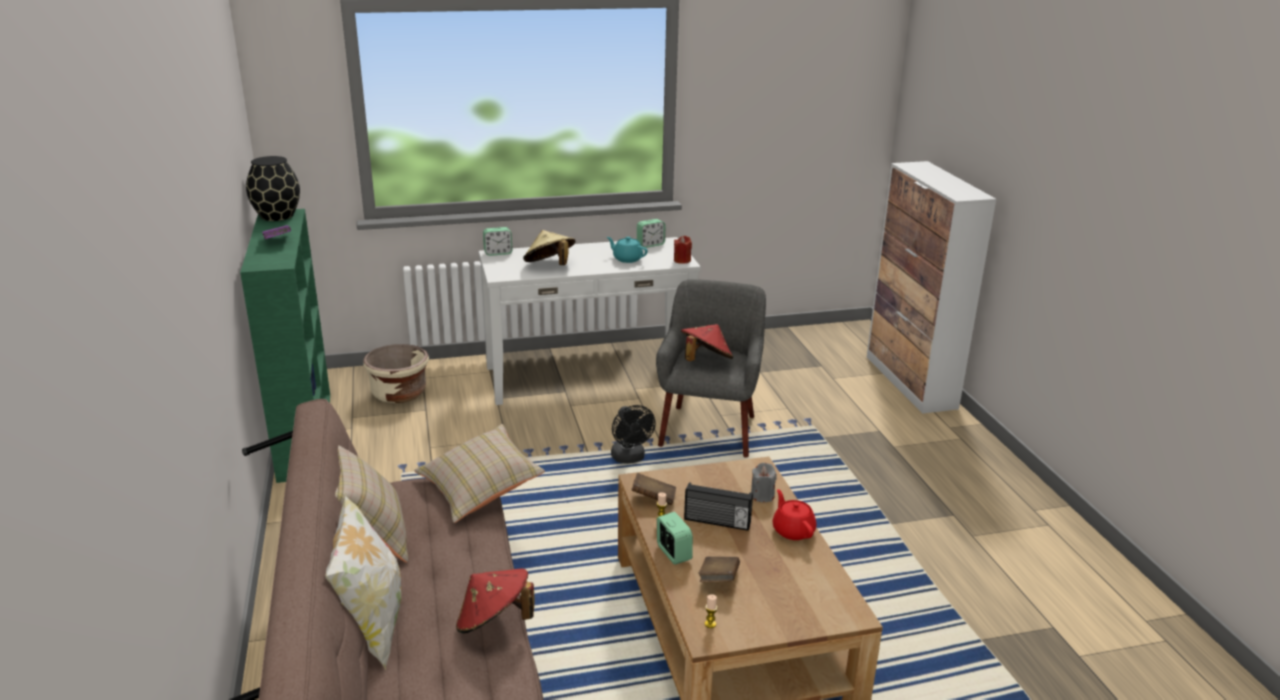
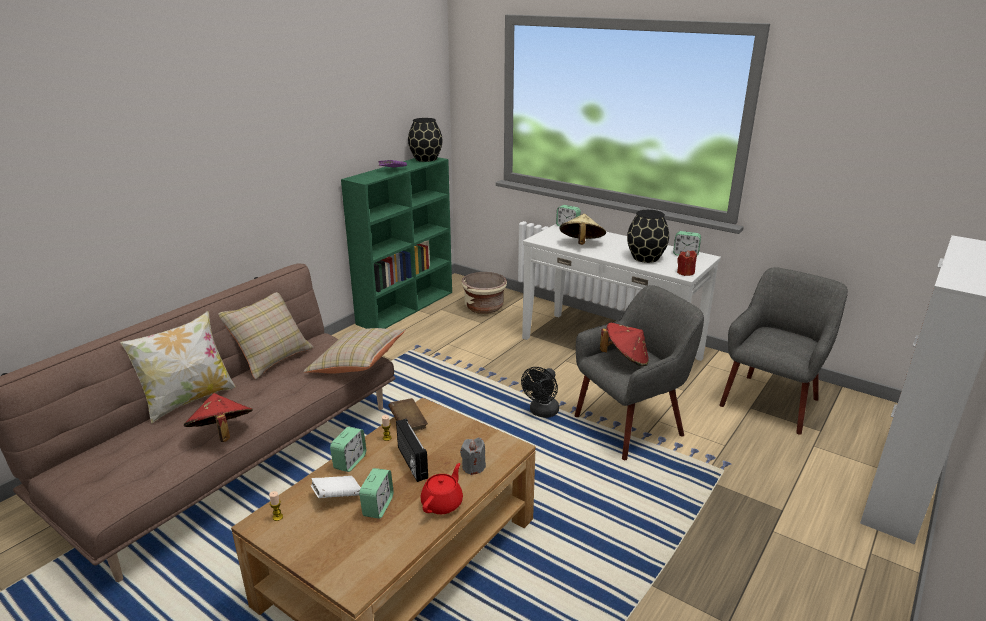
camera: 50 degrees right, 0 degrees up
(627, 259) = (645, 257): turquoise teapot -> black vase
(718, 579) = (337, 496): brown book -> white book
(760, 563) = (378, 507): none -> alarm clock
(766, 361) = (771, 402): none -> grey armchair

